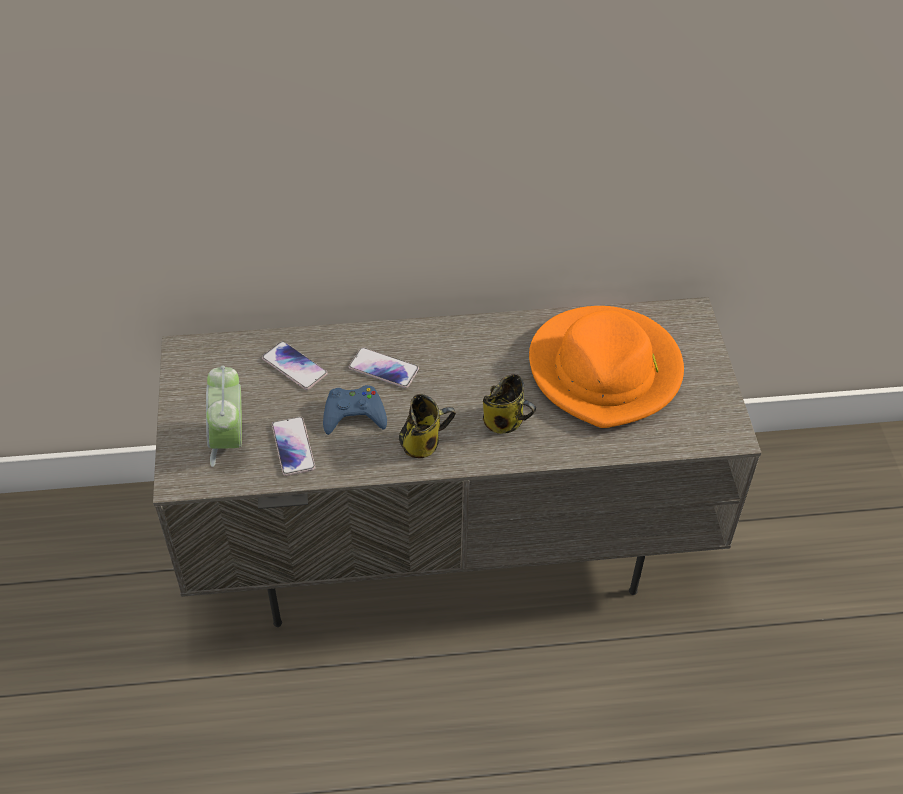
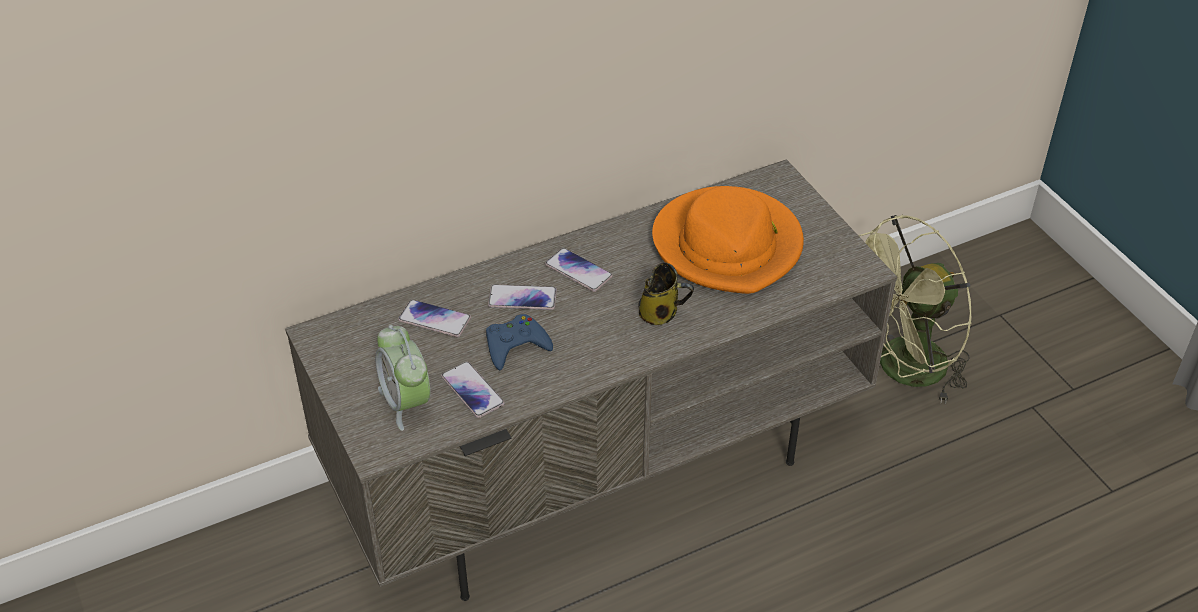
camera: 20 degrees left, 5 degrees down
(423, 443) = (594, 352): mug -> none
(449, 356) = (578, 271): none -> phone
(786, 533) = (902, 371): none -> green fan

